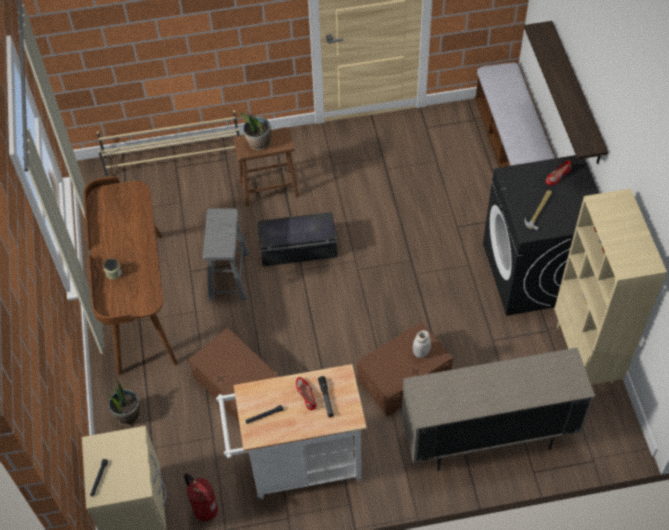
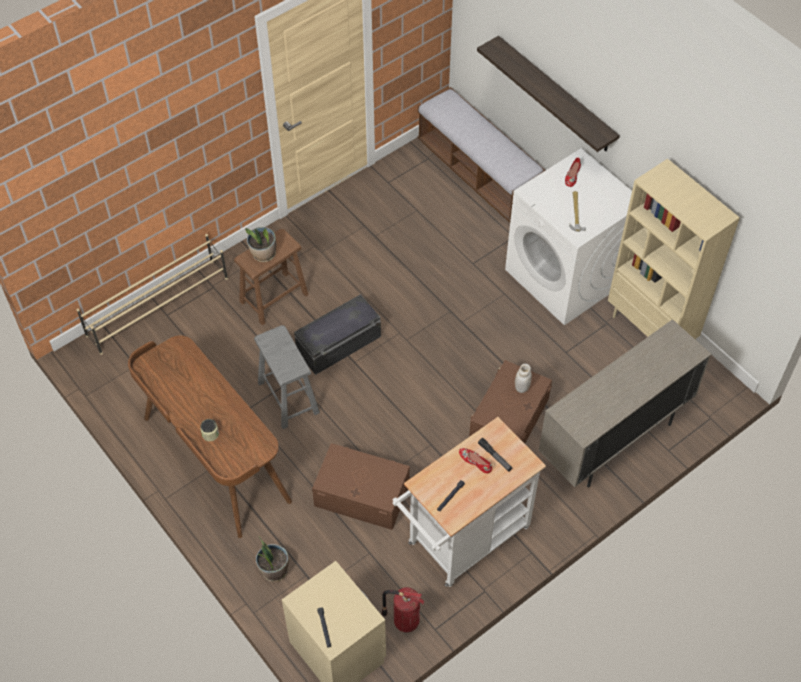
camera: 30 degrees left, 0 degrees up
(535, 273) = (565, 277): black washing machine -> white washing machine

